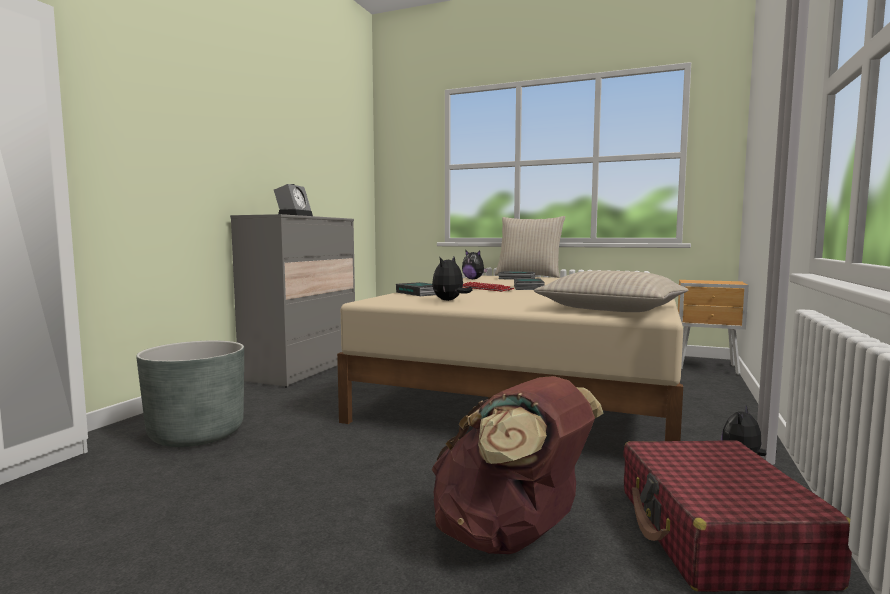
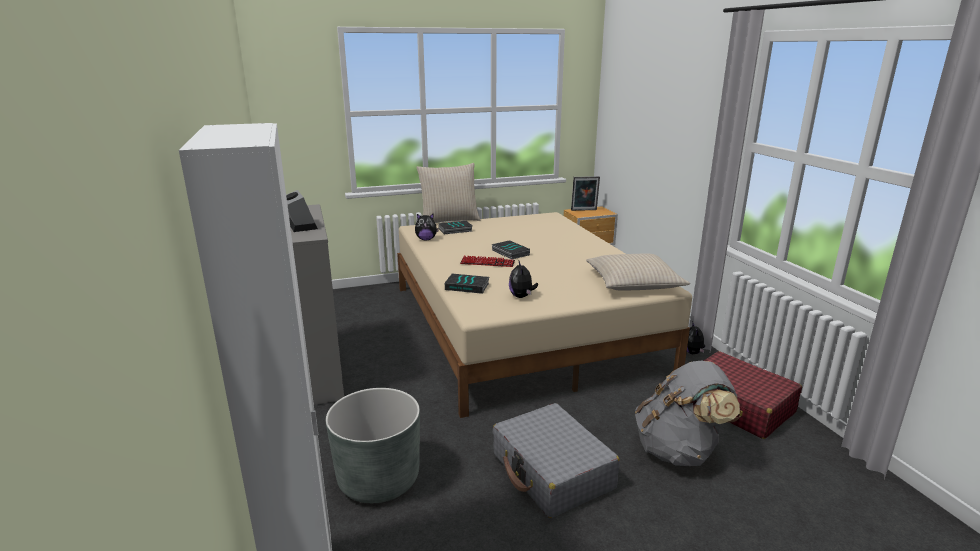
camera: 40 degrees left, 15 degrees up
(324, 487) = (552, 471): none -> grey suitcase
(510, 537) = (679, 450): brown backpack -> grey backpack
(705, 281) = (584, 210): none -> picture frame

